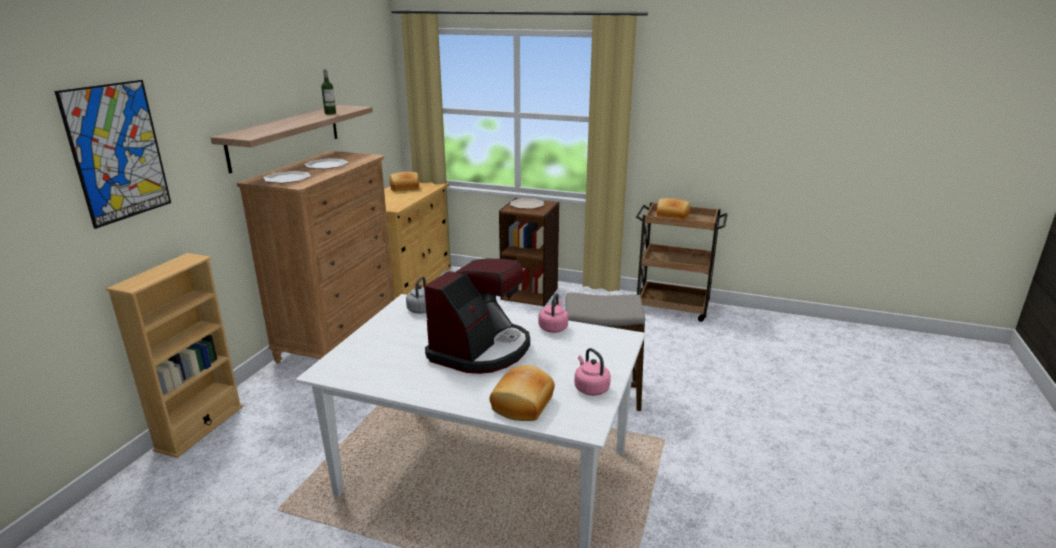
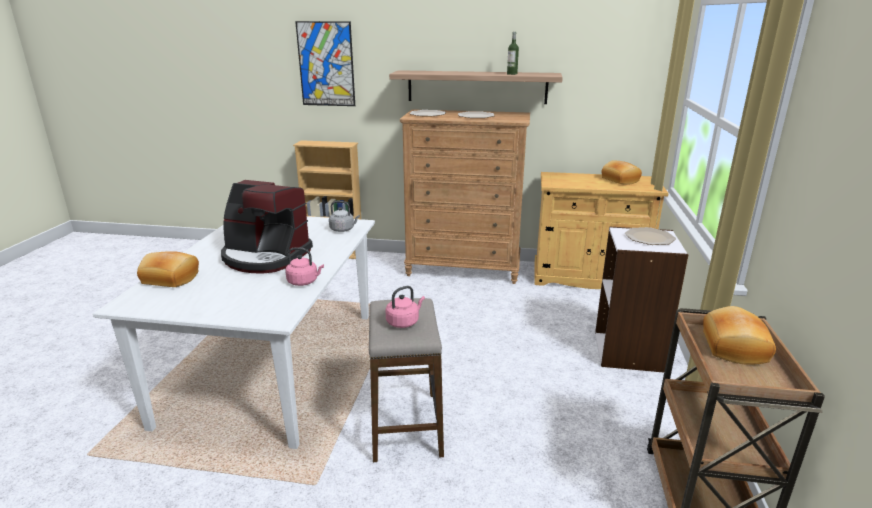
camera: 80 degrees right, 0 degrees up
(530, 293) = (629, 352): brown bookcase -> white bookcase
(590, 388) = (181, 304): pink kettle -> pink kettle (404, 322)

